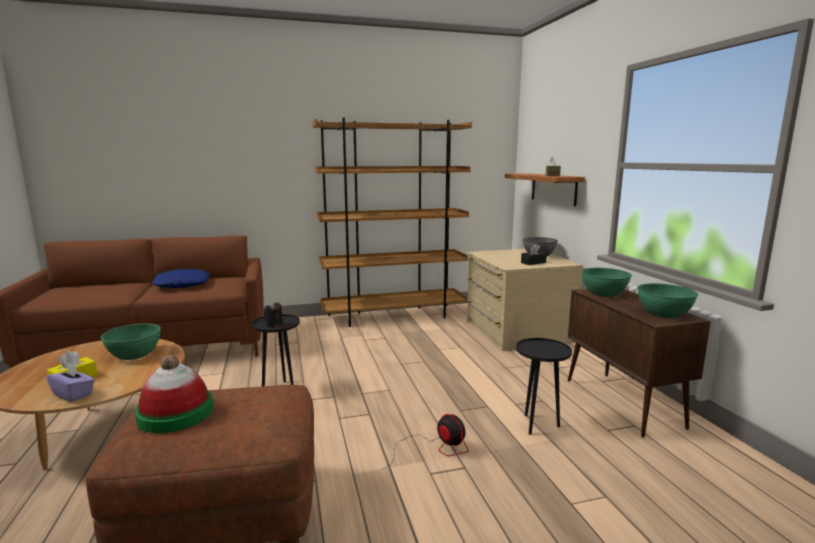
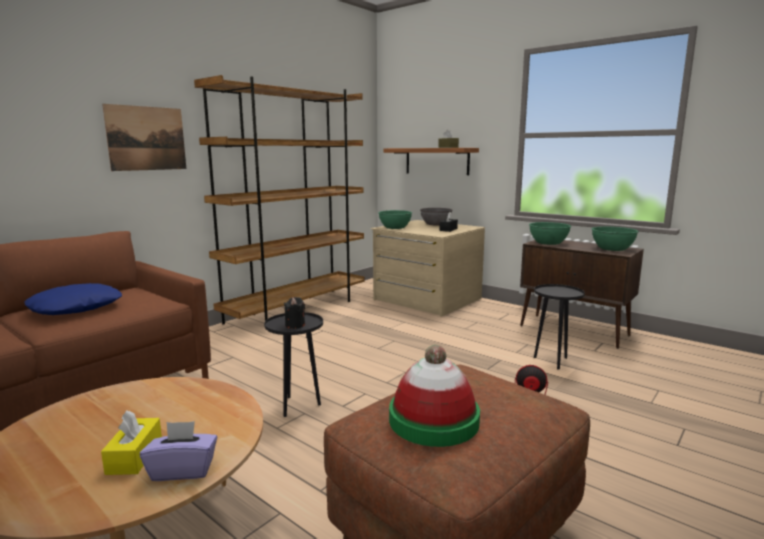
camera: 35 degrees left, 0 degrees up
(134, 354) = (158, 402): green bowl -> green bowl (395, 227)
(274, 168) = (147, 138): none -> picture

